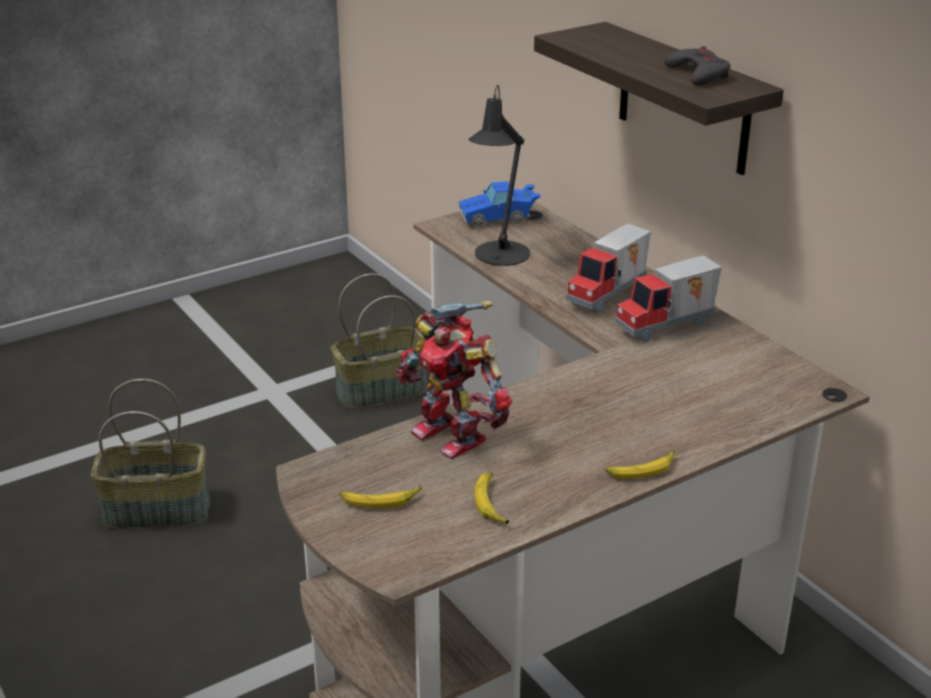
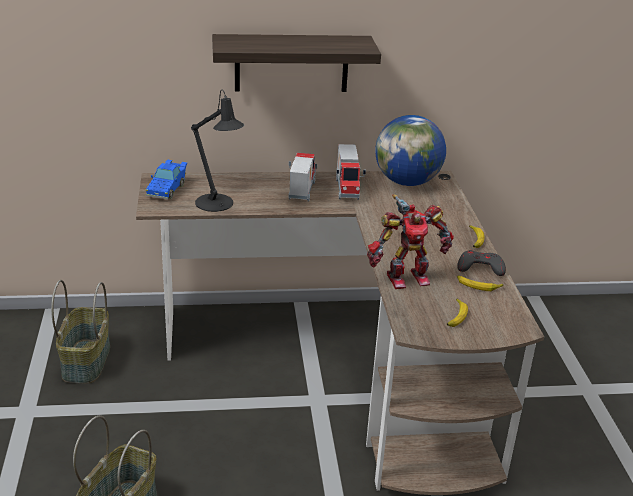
camera: 65 degrees left, 0 degrees up
(609, 296) = (300, 191): toy truck -> toy truck turned 150 degrees counterclockwise
(698, 74) = (330, 41): grey game controller -> grey game controller (480, 267)
(761, 367) = (407, 182): none -> globe

